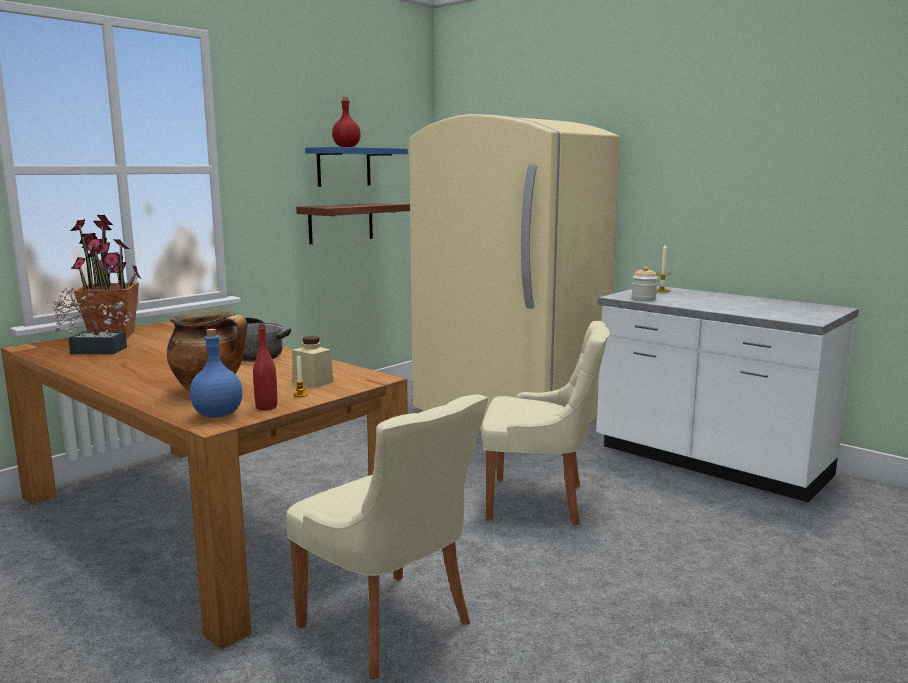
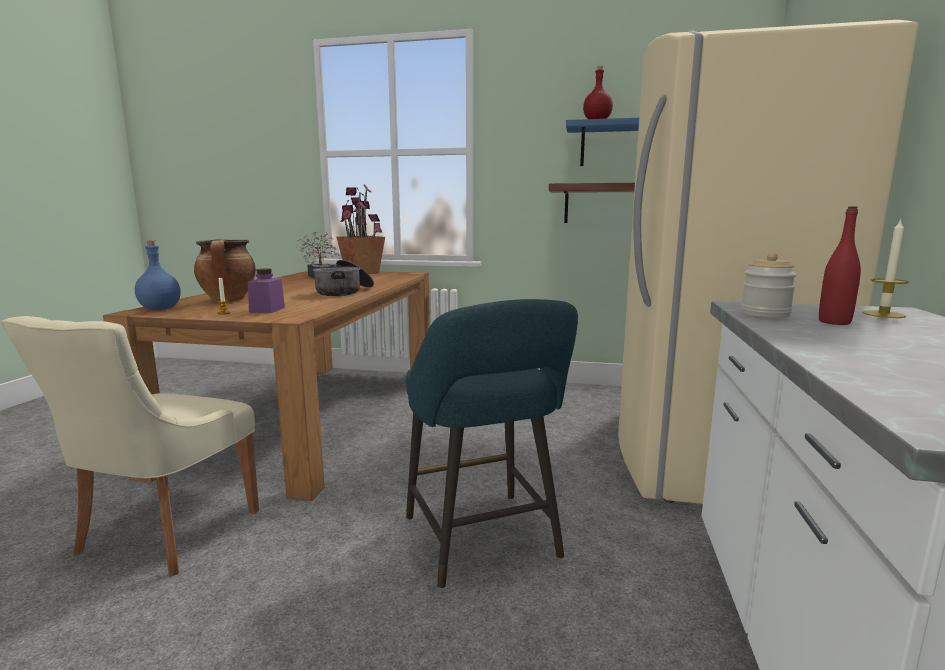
camera: 60 degrees right, 0 degrees up
(266, 407) = (184, 313): red bottle -> red bottle (834, 322)
(312, 382) = (267, 310): beige jar -> purple jar
(540, 501) = (484, 543): beige chair -> turquoise stool

